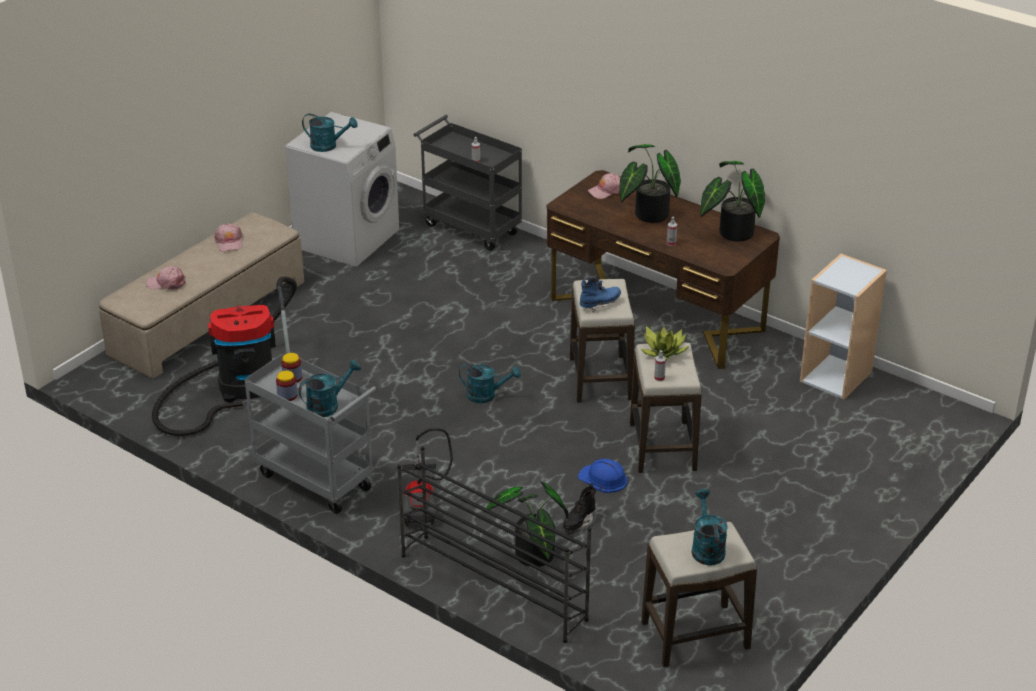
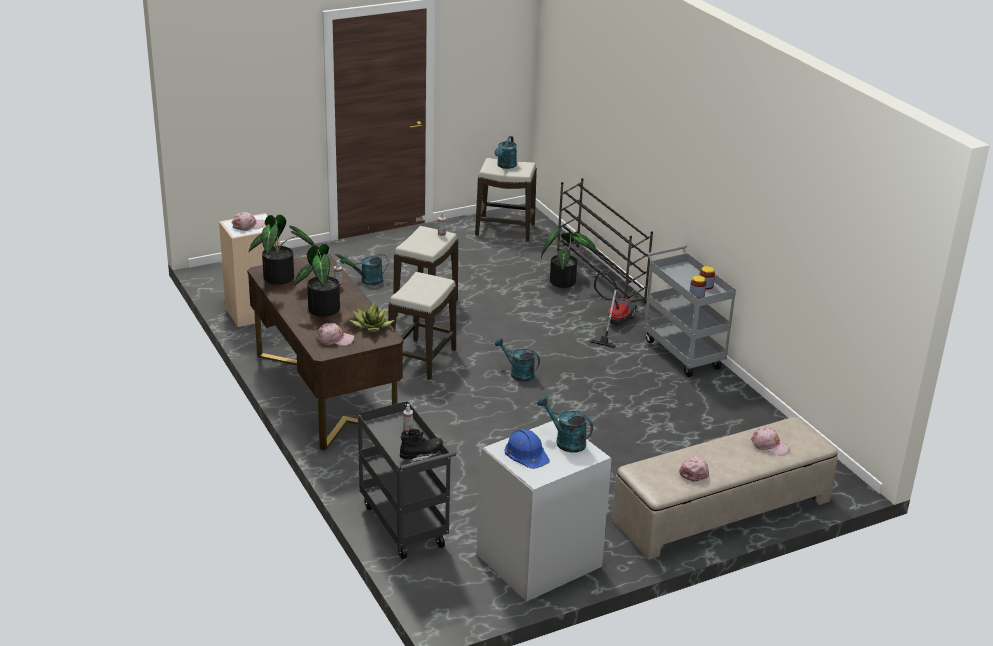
camera: 155 degrees left, 5 degrees down
(240, 389) = (714, 435): vacuum cleaner -> none
(328, 405) = (679, 273): turquoise watering can -> turquoise watering can (367, 280)
(579, 522) = (521, 288): black boot -> black boot (421, 455)
(599, 304) = (430, 284): blue boot -> none
(603, 479) = (483, 304): blue hard hat -> blue hard hat (527, 453)
(664, 351) = (420, 246): potted plant -> potted plant (372, 326)
(848, 273) = (248, 225): none -> pink cap

